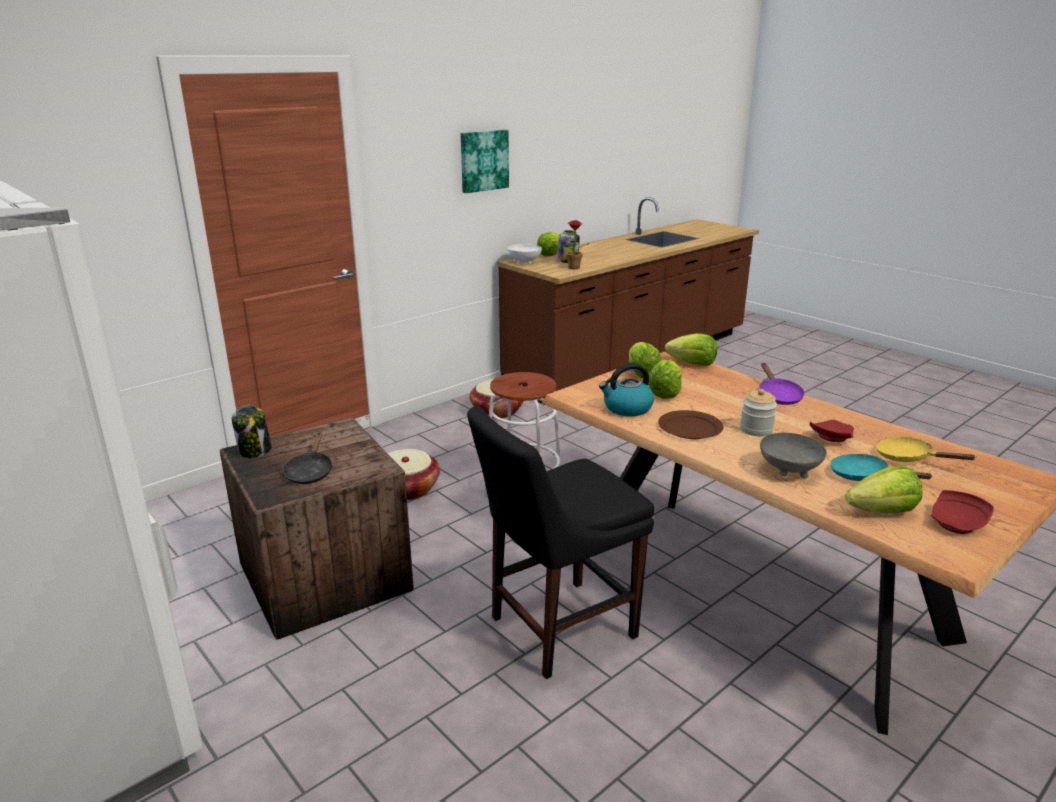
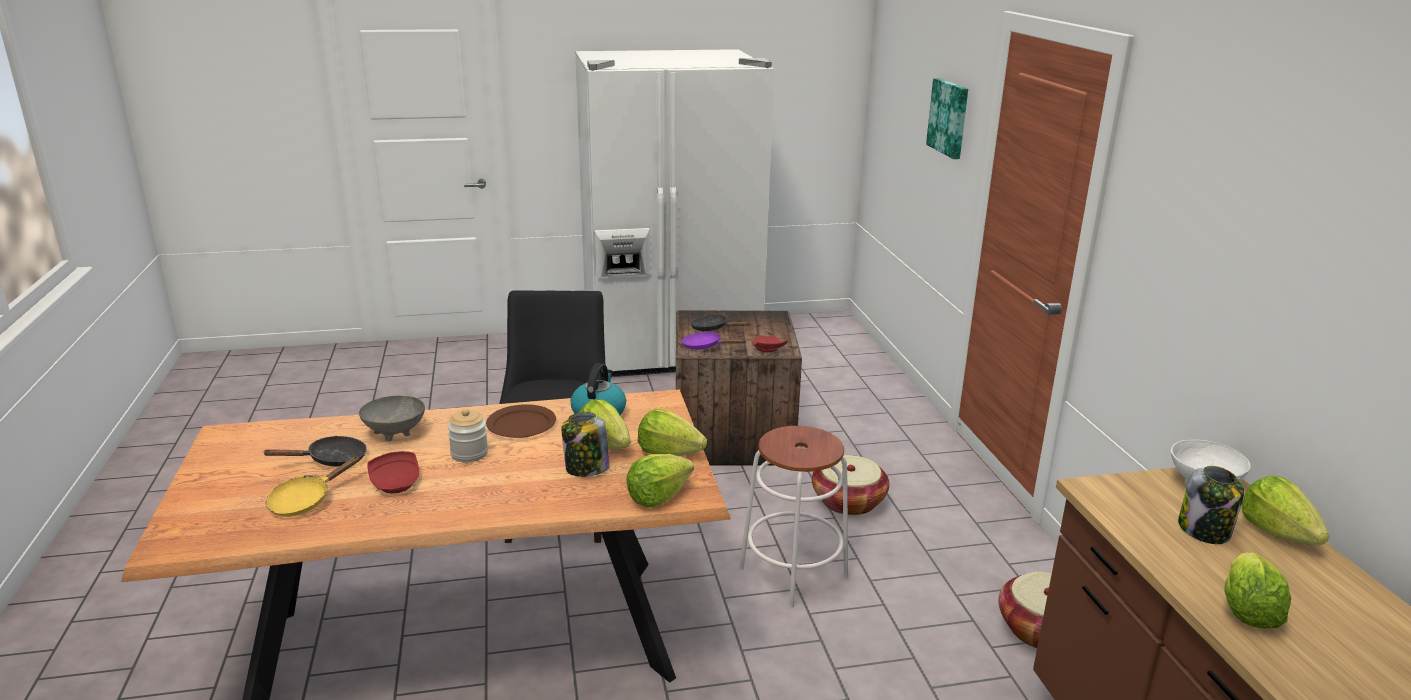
camera: 120 degrees right, 0 degrees up
(255, 450) = (770, 318): jar -> jar (586, 469)
(483, 160) = (1259, 269): picture -> picture (949, 117)
(574, 268) = (1134, 517): potted plant -> none
(778, 396) = (507, 506): purple frying pan -> purple frying pan (705, 347)
(864, 476) = (331, 460): turquoise frying pan -> black frying pan
(882, 511) = (294, 438): lettuce -> lettuce (1247, 610)
(908, 458) = (305, 501): yellow frying pan -> yellow frying pan turned 150 degrees clockwise
(958, 523) = (230, 459): red plate -> red plate (767, 349)

